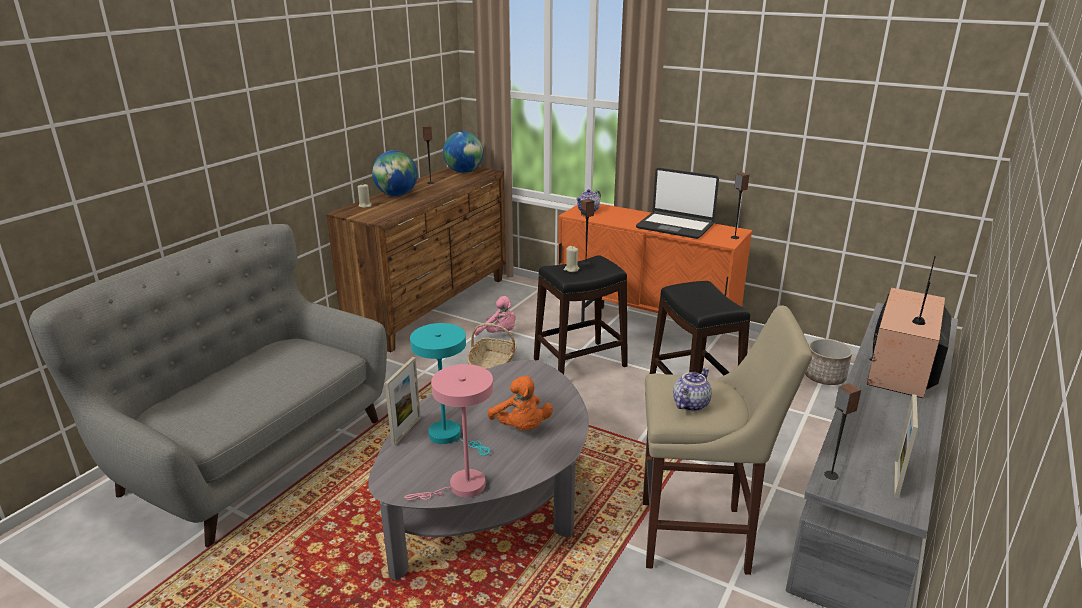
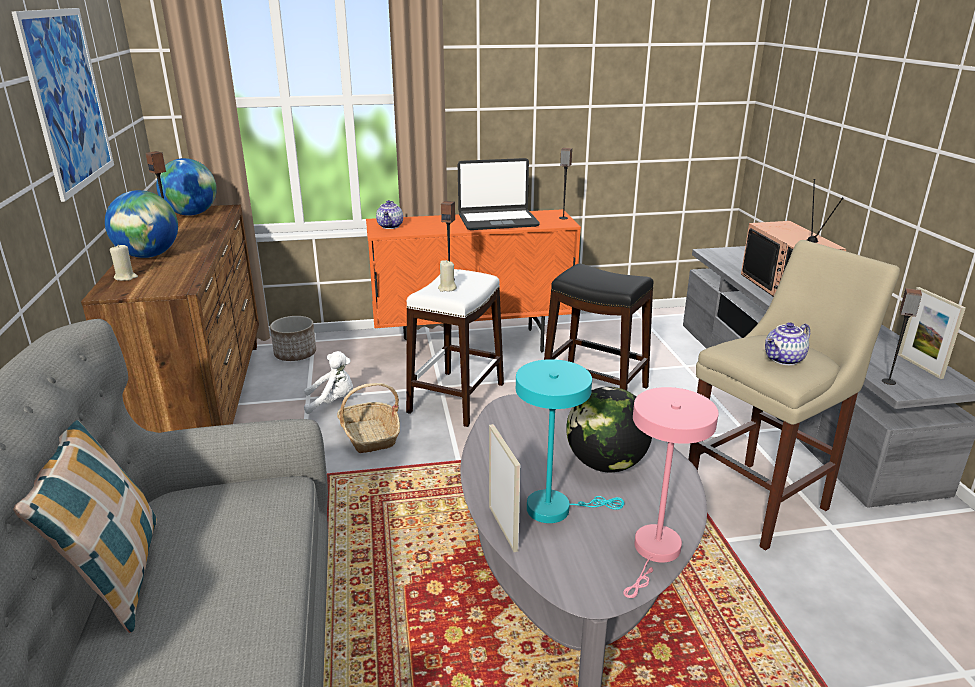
camera: 40 degrees left, 0 degrees up
(230, 366) = (116, 576): none -> pillow
(360, 88) = (68, 99): none -> picture
(499, 333) = (332, 402): pink plush toy -> white plush toy
(521, 428) = (606, 464): orange plush toy -> globe
(579, 362) = (456, 398): black stool -> white stool
(690, 404) = (784, 359): teapot -> teapot turned 120 degrees counterclockwise
(824, 377) = (657, 332): planter -> planter (295, 354)

